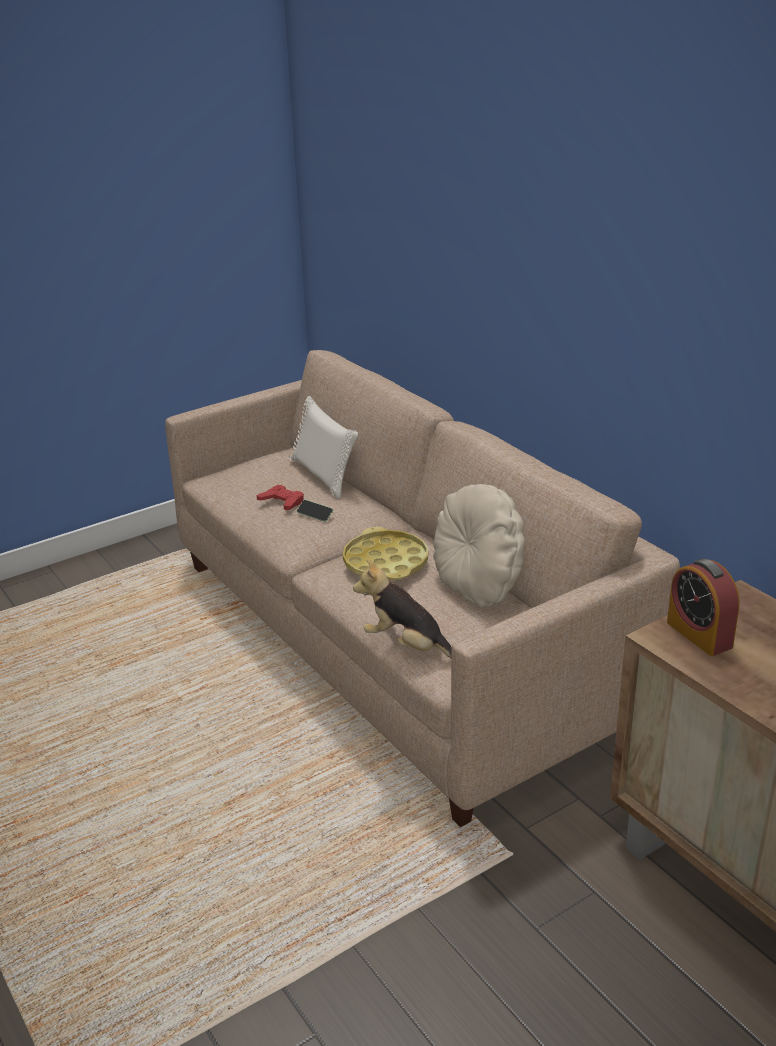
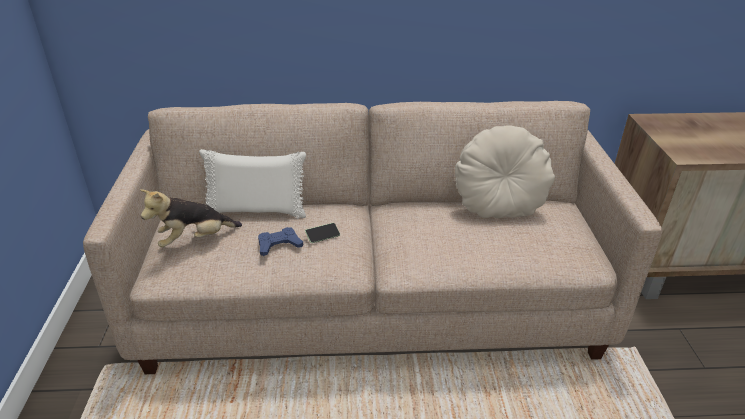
camera: 60 degrees left, 5 degrees up
(282, 502) = (279, 245): red game controller -> blue game controller
(385, 562) = (428, 232): yellow tray -> none
(408, 646) = (545, 266): plush toy -> plush toy (194, 239)
(699, 634) = (686, 144): alarm clock -> none

